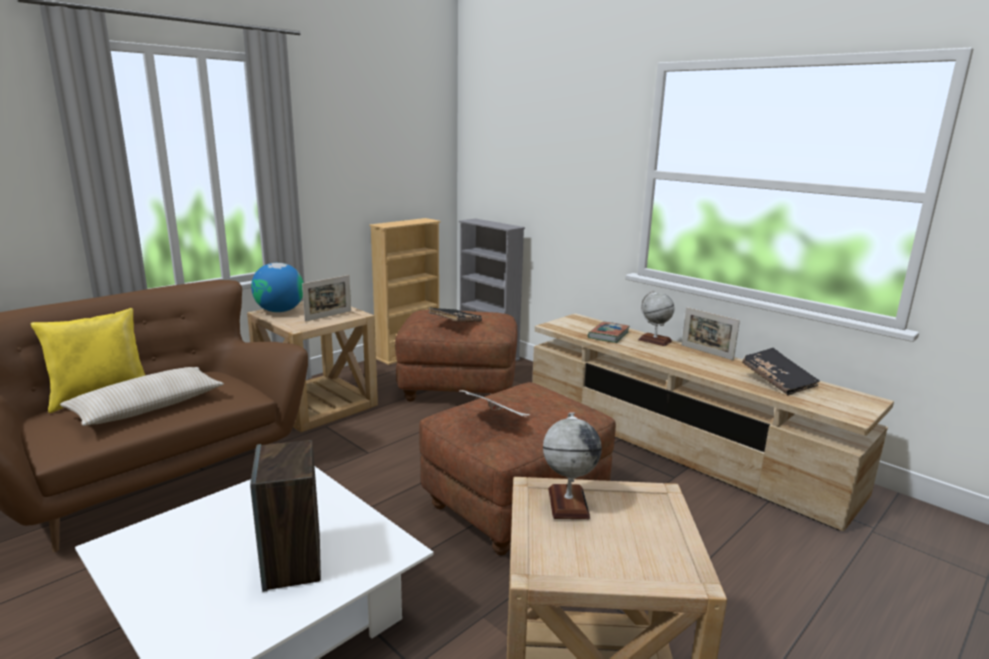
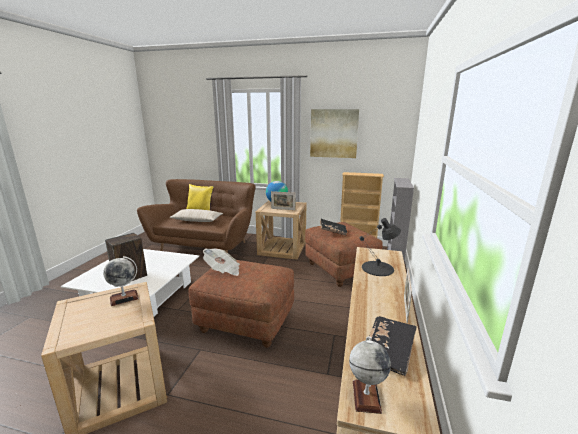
camera: 60 degrees right, 0 degrees up
(346, 152) = (334, 133): none -> picture
(608, 335) = (378, 268): book -> black table lamp
(654, 340) = (395, 284): globe -> globe (366, 396)

